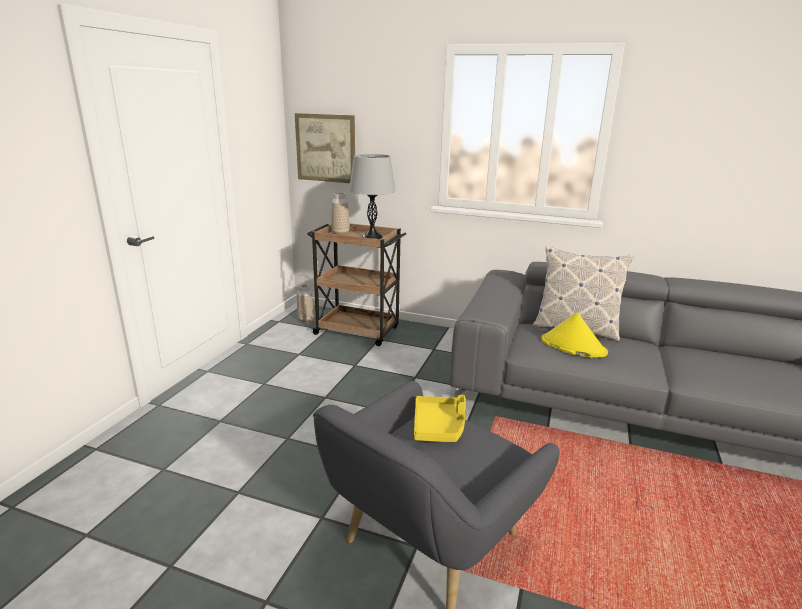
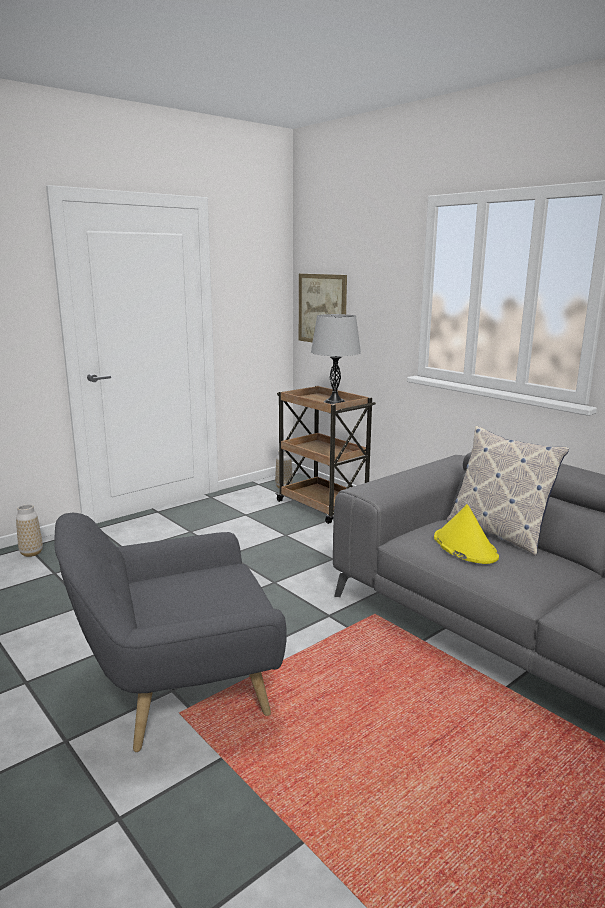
camera: 30 degrees right, 5 degrees down
(340, 234) = (312, 397): vase -> vase (31, 553)
(439, 426) = (216, 576): yellow tray -> none

